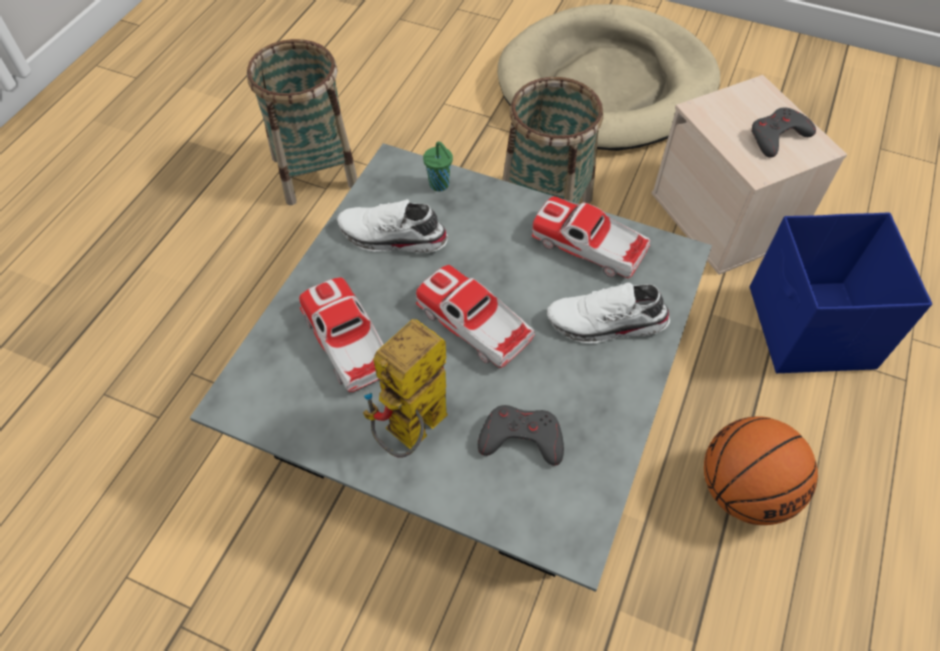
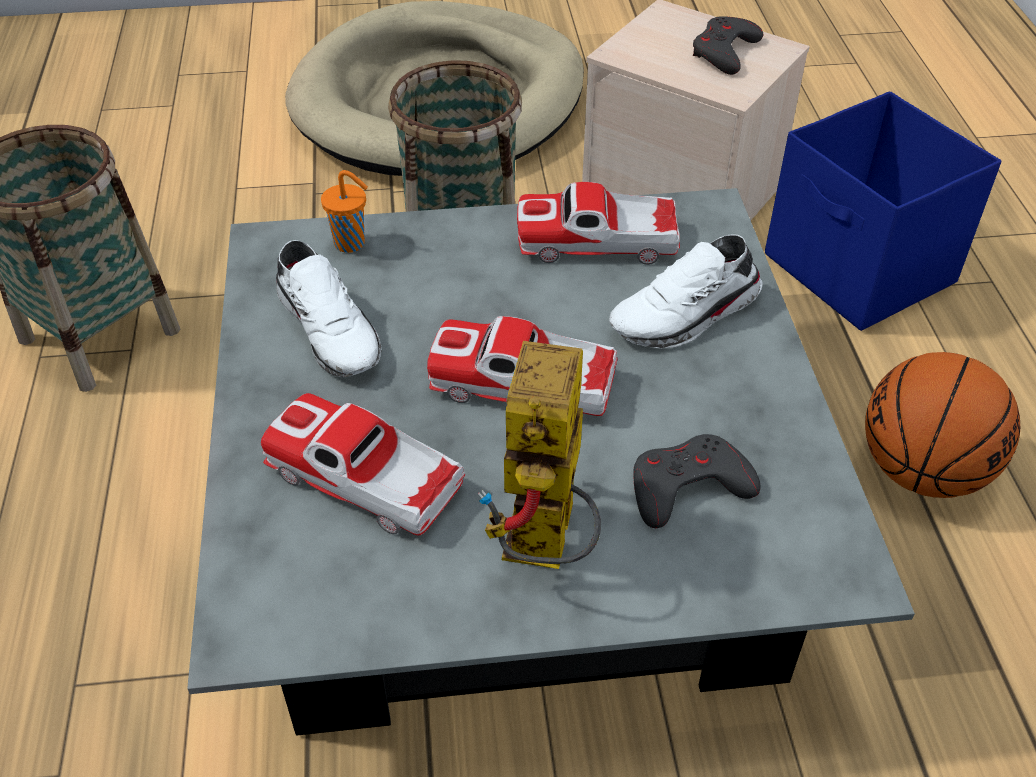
camera: 30 degrees left, 10 degrees down
(392, 238) = (331, 329): white shoe -> white shoe turned 105 degrees counterclockwise
(440, 185) = (351, 244): green cup -> orange cup

